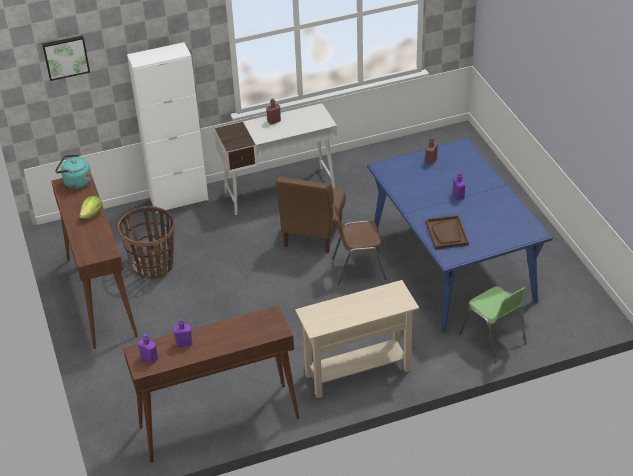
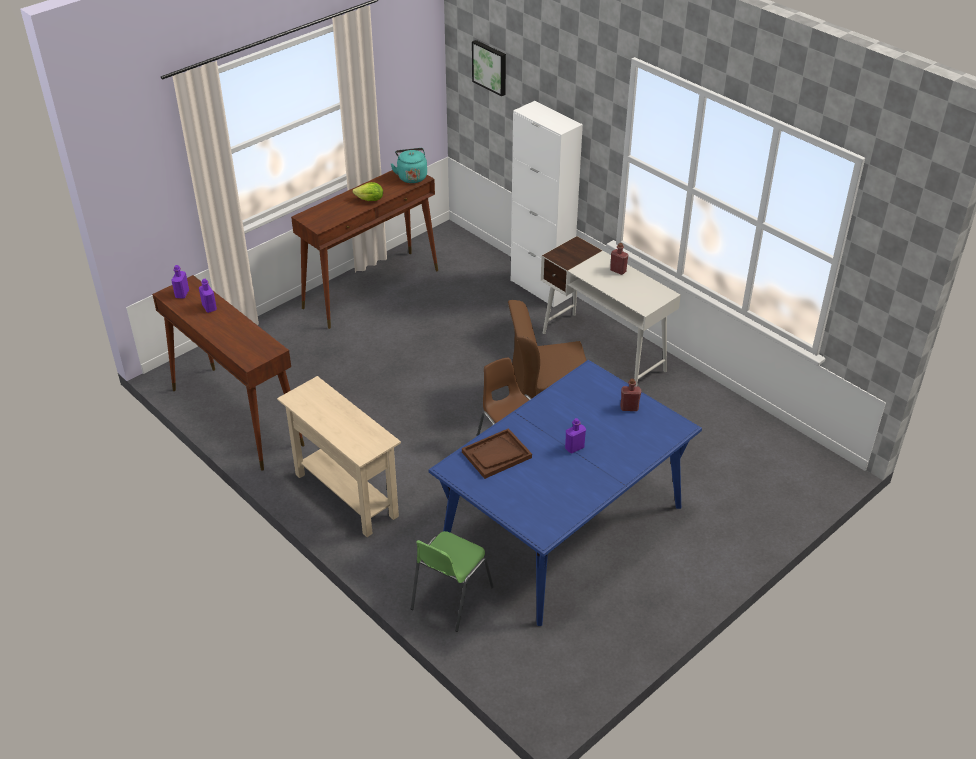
camera: 65 degrees right, 0 degrees up
(153, 265) = (432, 305): basket -> none

